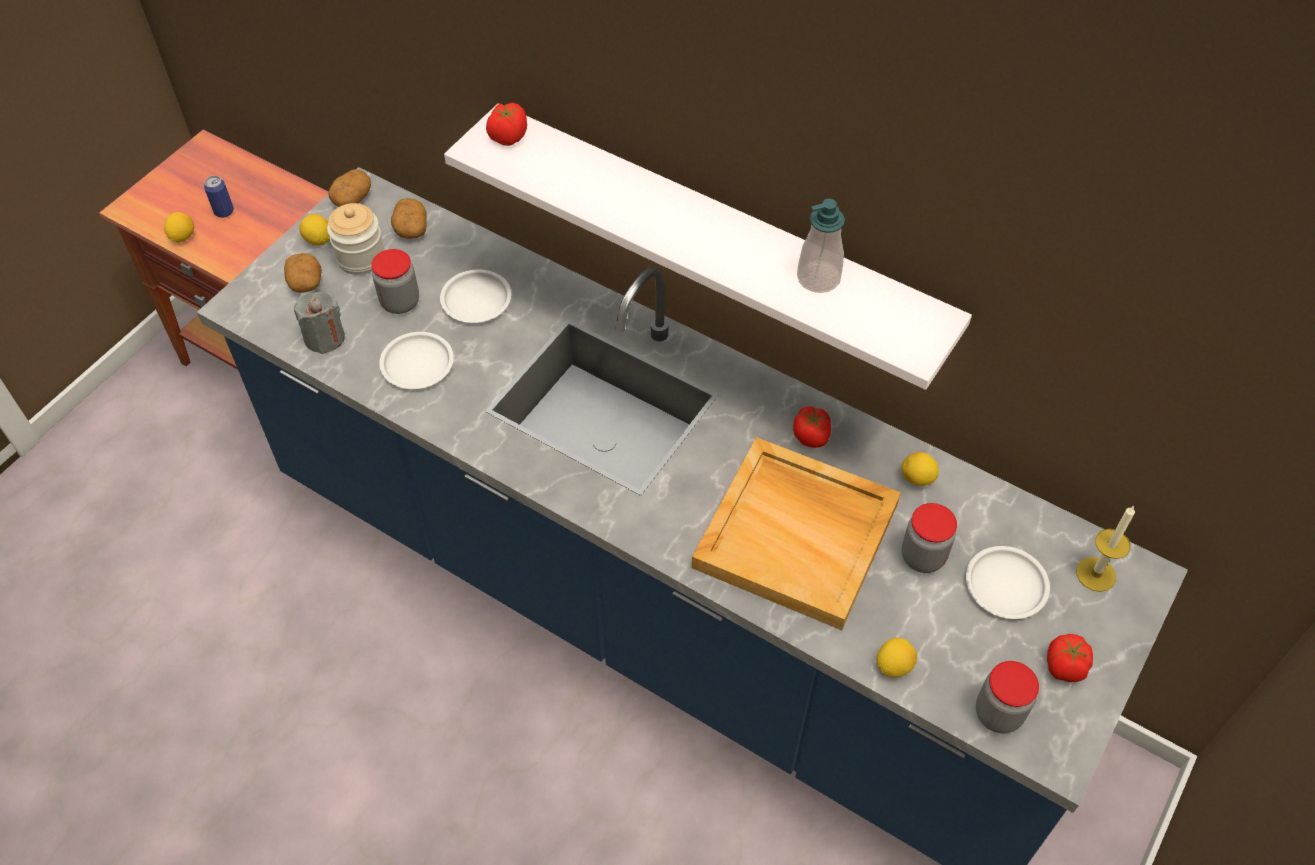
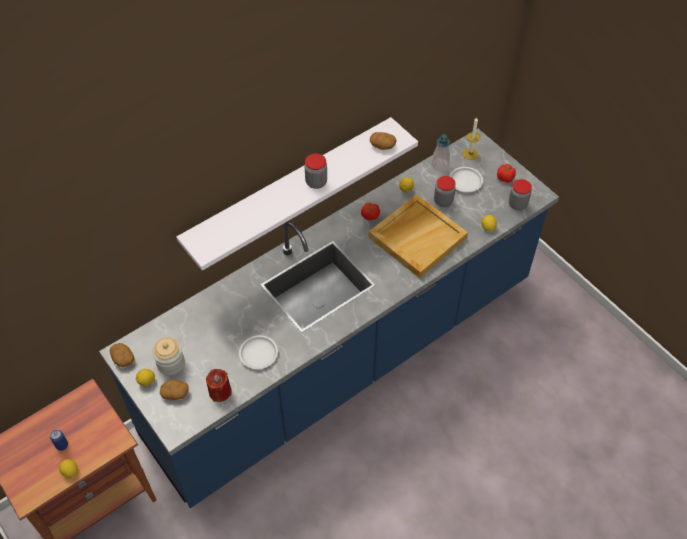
camera: 70 degrees left, 0 degrees up
(324, 338) = (220, 392): grey candle -> red candle
(400, 302) = (213, 352): jar -> jar (316, 182)
(411, 228) = (161, 336): potato -> potato (382, 146)
(476, 301) = (229, 319): white plate -> none
(508, 137) = (204, 238): tomato -> none
(818, 278) = (350, 155): soap dispenser -> soap dispenser (440, 165)

